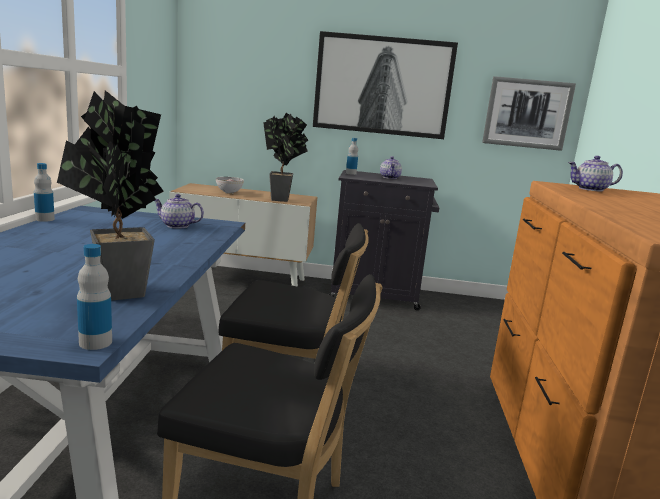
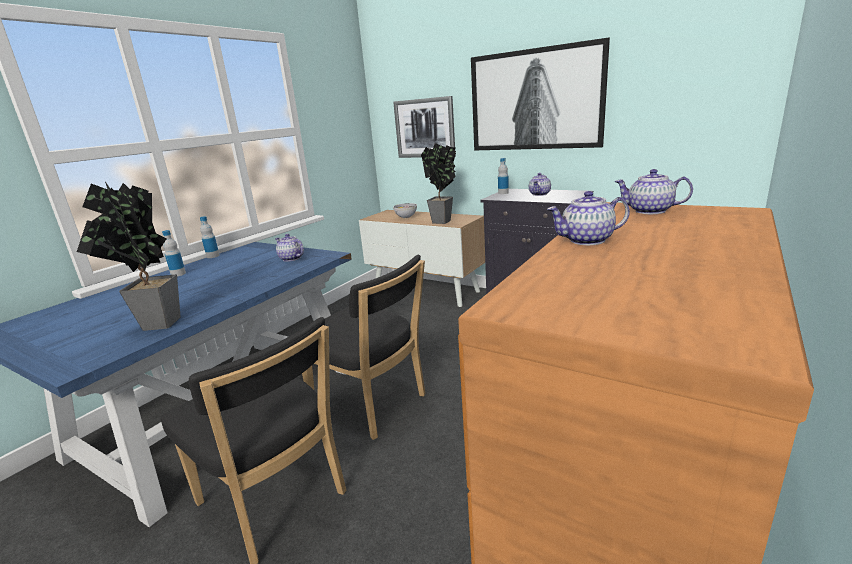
camera: 30 degrees right, 5 degrees up
(95, 342) = (82, 367): bottle -> bottle (178, 274)
(527, 113) = (703, 104): picture -> picture (424, 128)
(603, 204) = (586, 240): none -> teapot

